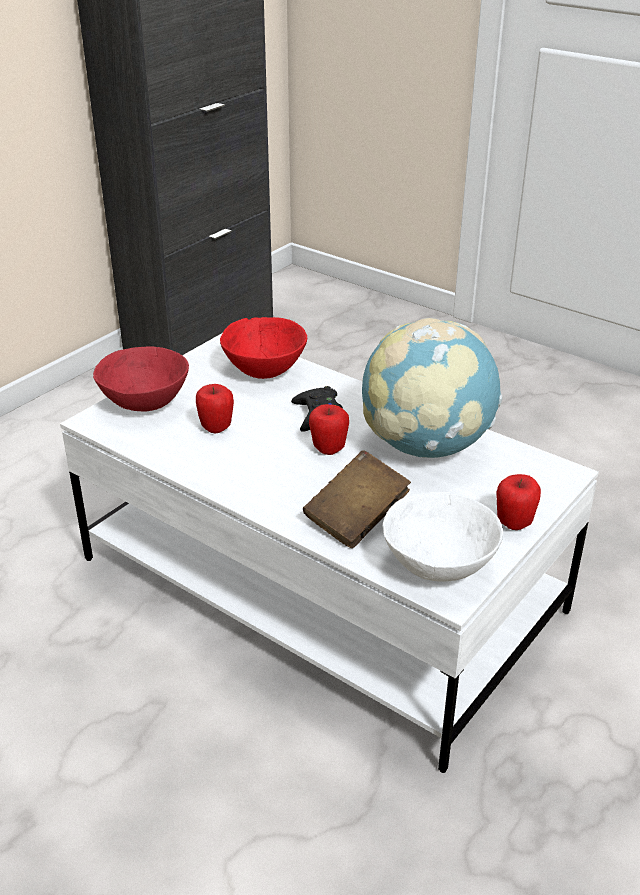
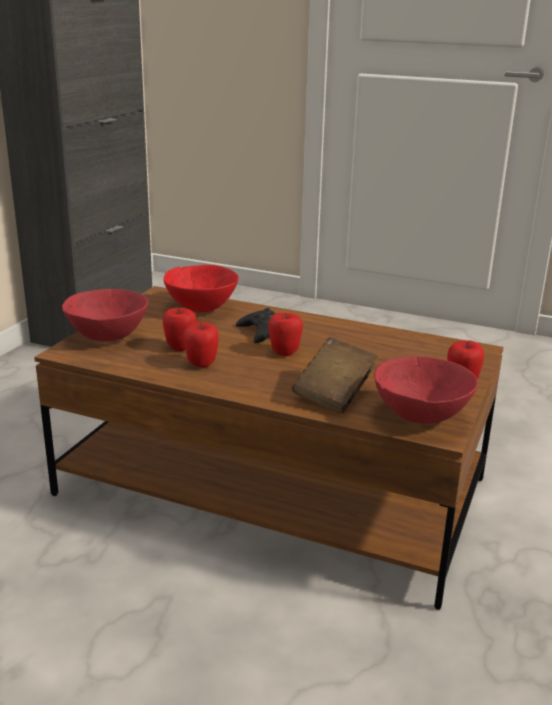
camera: 15 degrees left, 10 degrees down
(228, 455) = (201, 364): none -> apple
(321, 585) = (273, 487): white coffee table -> brown coffee table
(426, 446) = (362, 343): globe -> none
(439, 566) = (420, 416): white bowl -> red bowl

